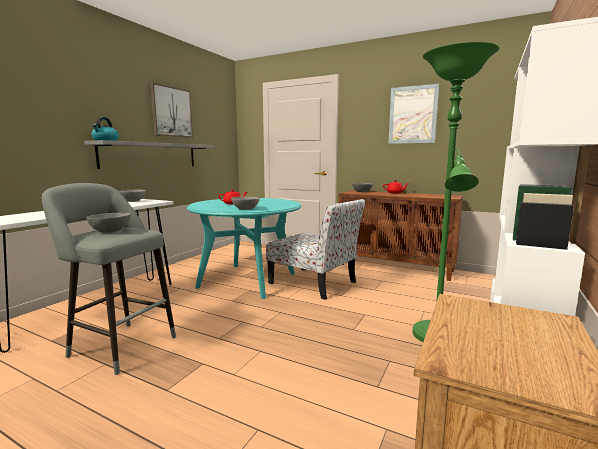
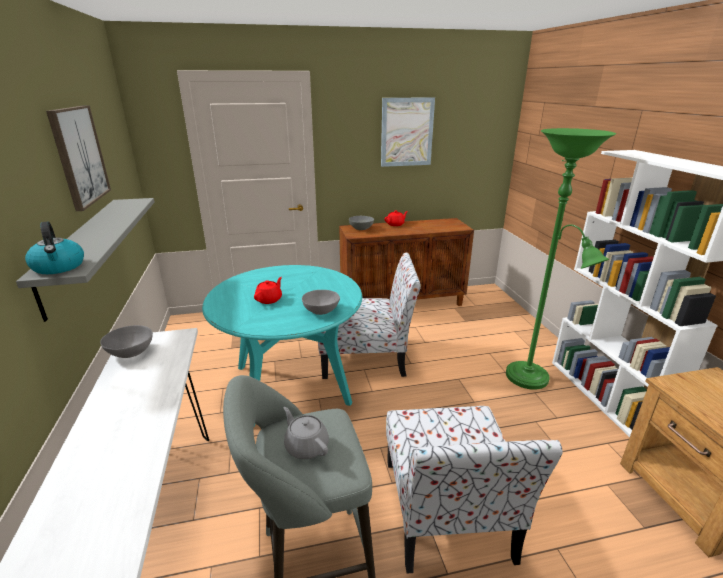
camera: 40 degrees left, 15 degrees up
(110, 231) = (306, 446): grey bowl -> grey teapot
(223, 366) = (447, 512): none -> chair

